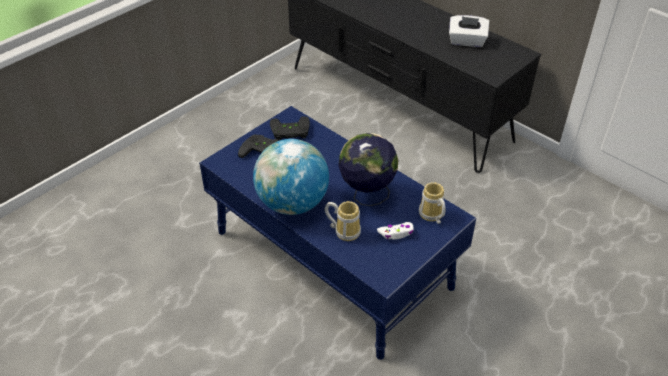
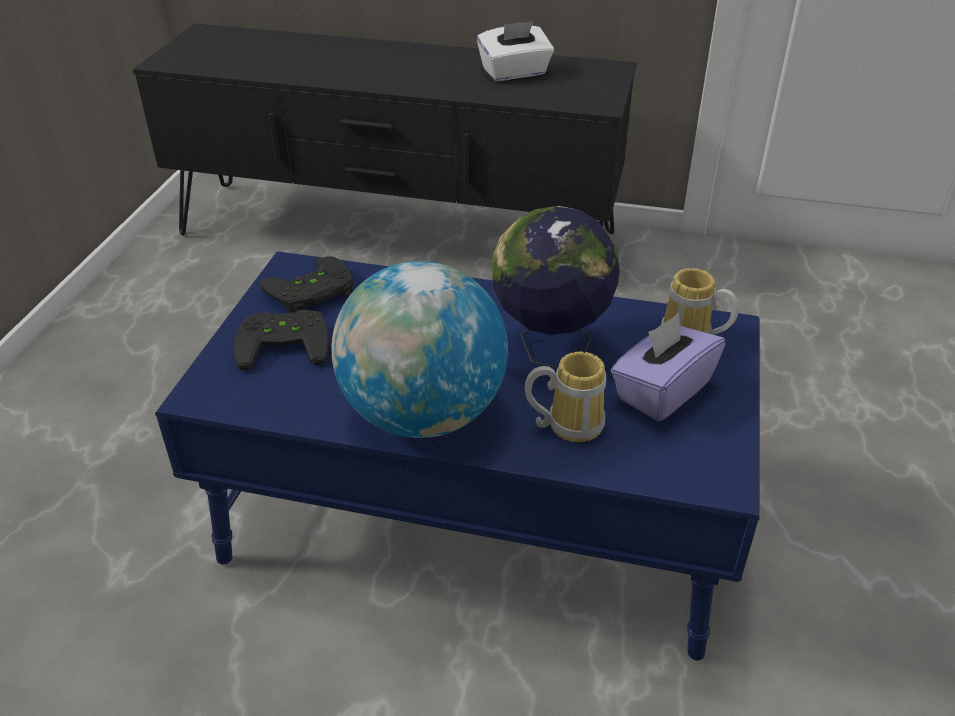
camera: 30 degrees left, 5 degrees down
(396, 233) = (661, 391): white game controller -> purple tissue box

